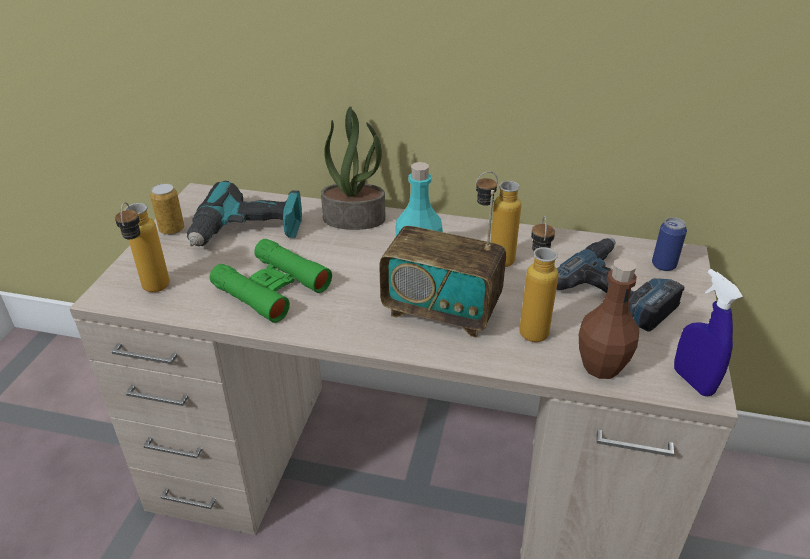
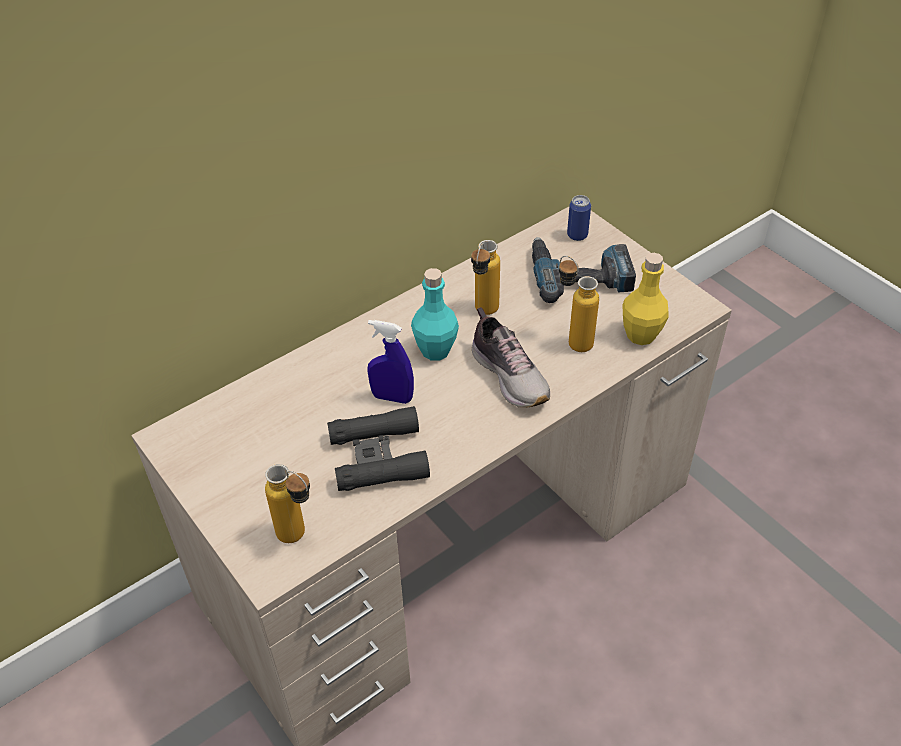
camera: 50 degrees left, 10 degrees up
(172, 229) = (208, 484): can -> none
(248, 232) = (275, 433): power drill -> none
(272, 288) = (378, 457): green binoculars -> black binoculars
(355, 218) = (336, 354): potted plant -> none
(441, 311) = (510, 375): radio -> shoe
(601, 366) = (641, 335): brown bottle -> yellow bottle
(692, 381) = (690, 305): blue spray bottle -> blue spray bottle (392, 397)

